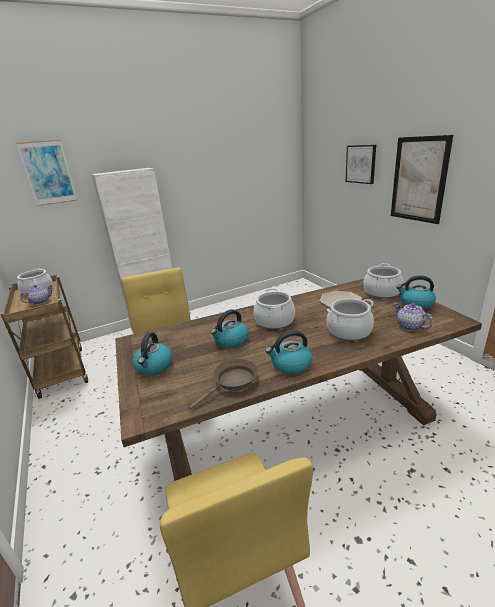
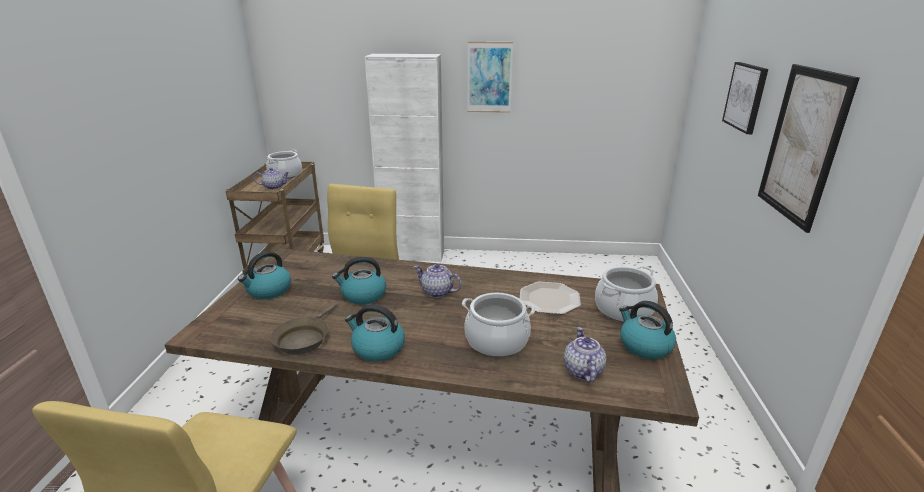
camera: 30 degrees right, 0 degrees up
(48, 173) = (328, 46): picture -> picture (489, 77)
(233, 382) = (304, 338): brown frying pan -> brown frying pan turned 120 degrees clockwise
(274, 321) = (437, 292): cooking pot -> teapot

